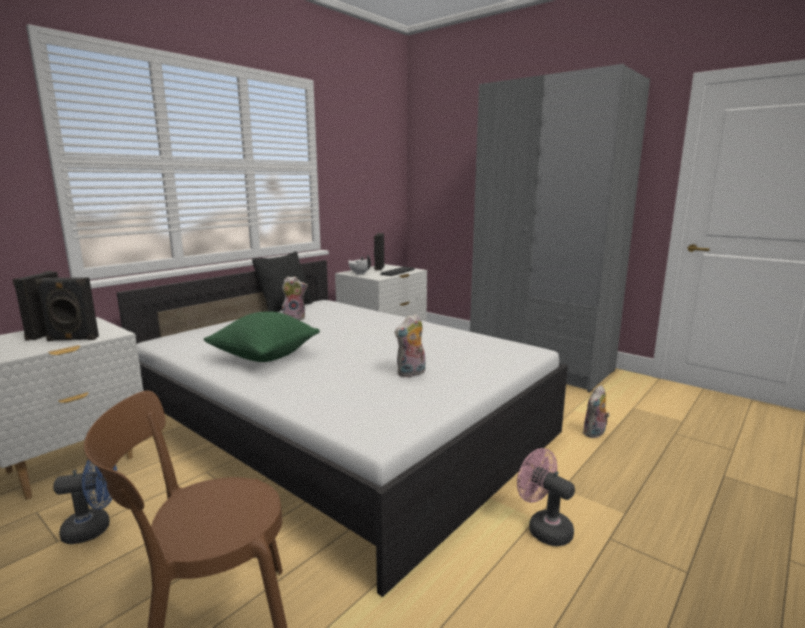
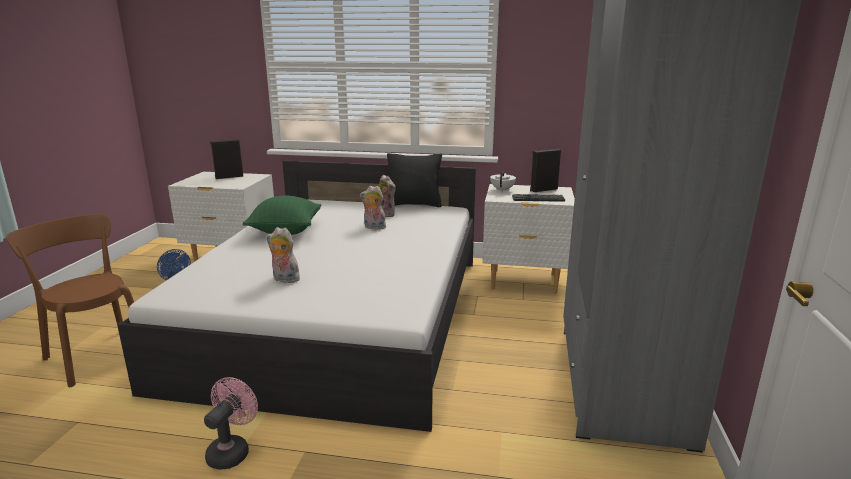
camera: 60 degrees right, 5 degrees up
(72, 339) = (222, 183): black speaker -> none
(595, 434) = (447, 458): plush toy -> plush toy (373, 227)

